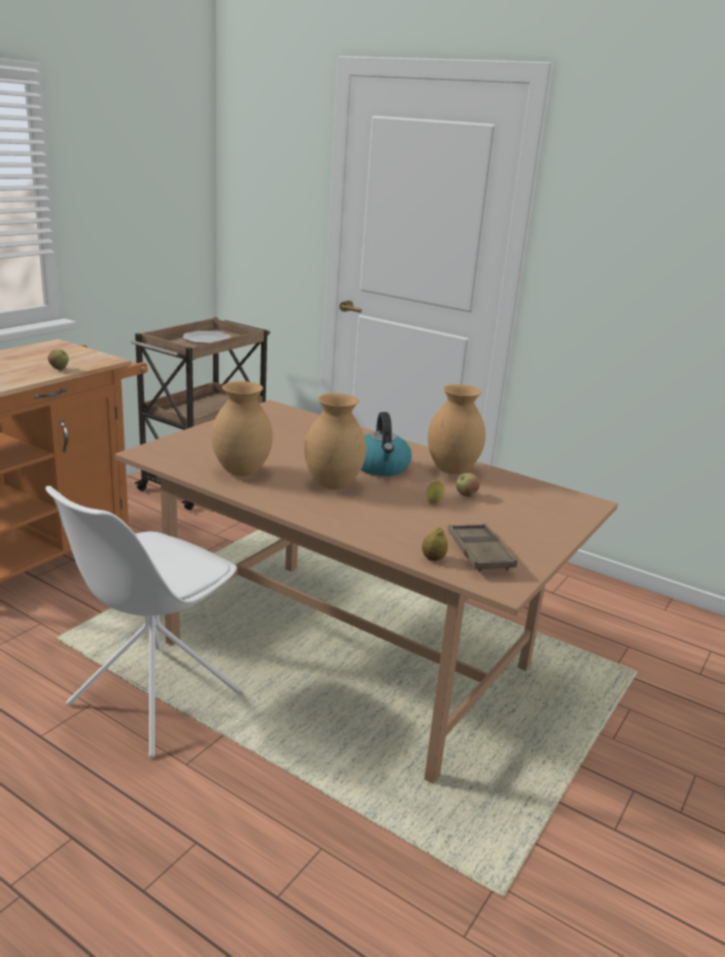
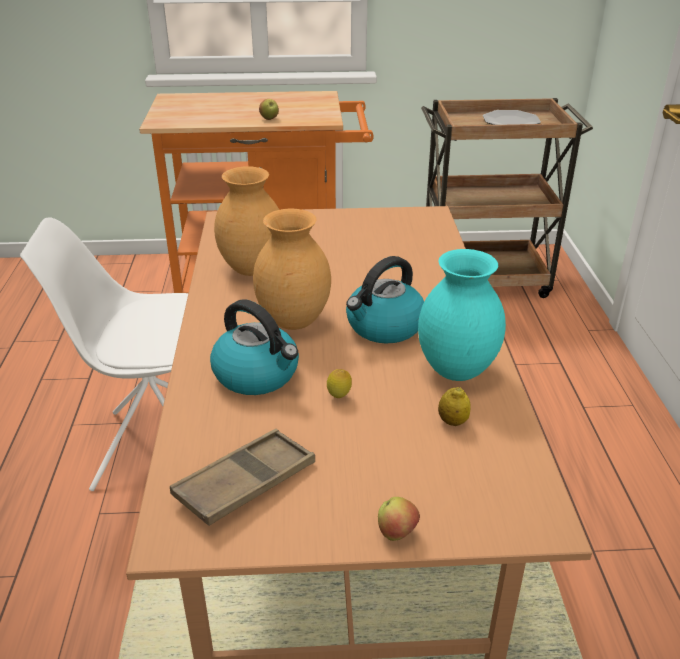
camera: 55 degrees right, 10 degrees up
(377, 514) = (258, 375): none -> kettle
(433, 559) = (190, 455): lemon -> lemon (452, 421)
(452, 470) = (458, 371): brown vase -> turquoise vase
(466, 495) = (397, 409): apple -> apple (397, 533)

